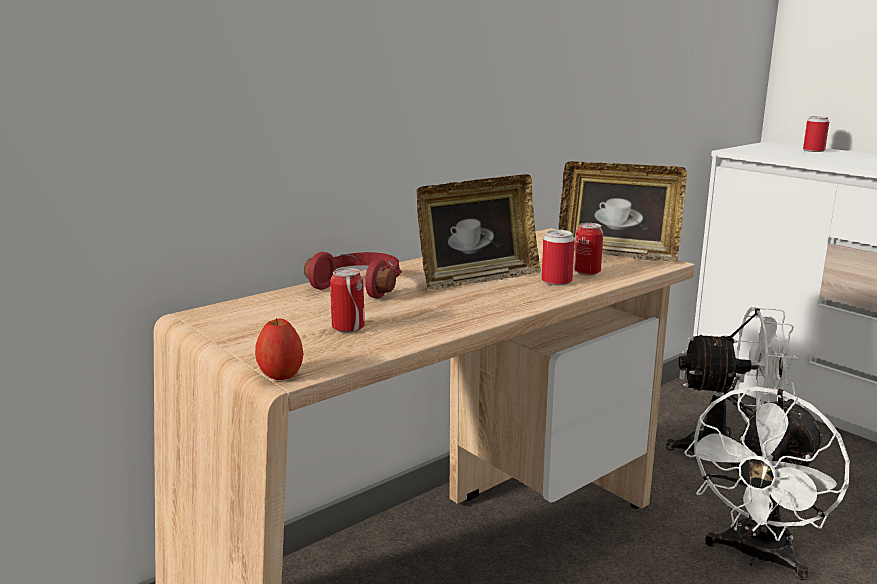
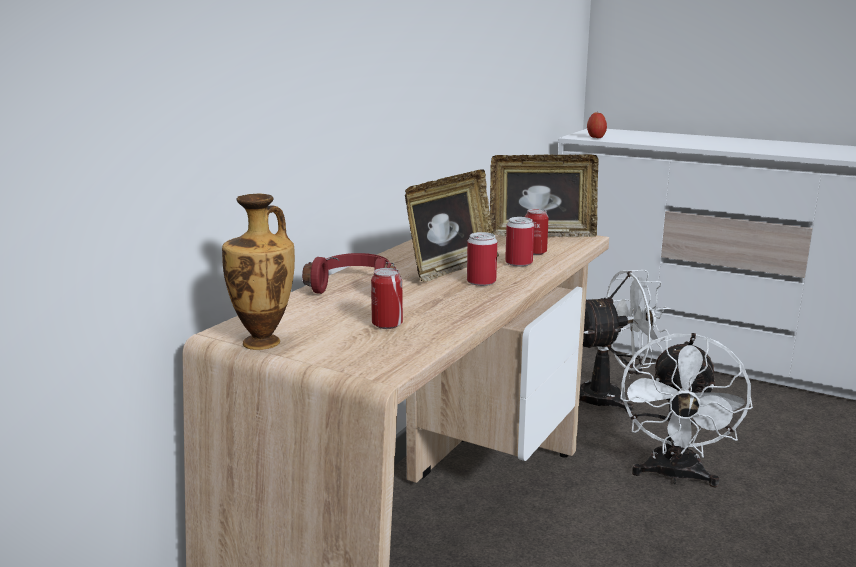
camera: 20 degrees left, 0 degrees up
(217, 329) = (264, 342): none -> vase
(281, 375) = (375, 373): apple -> apple (596, 137)
(813, 150) = (635, 133): can -> can (481, 282)

